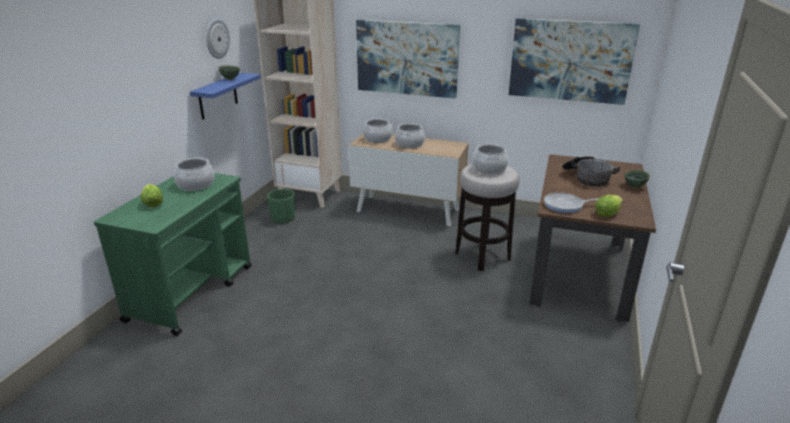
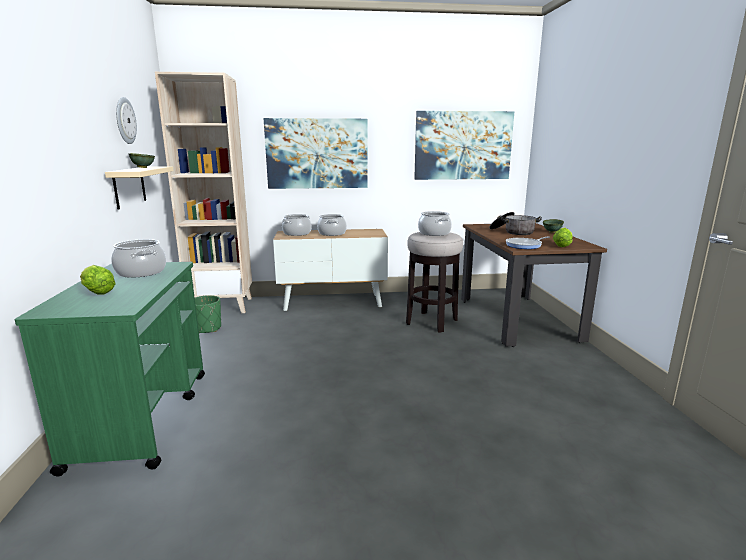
camera: 25 degrees left, 10 degrees down
(218, 96) = (129, 187): blue shelf -> beige shelf

